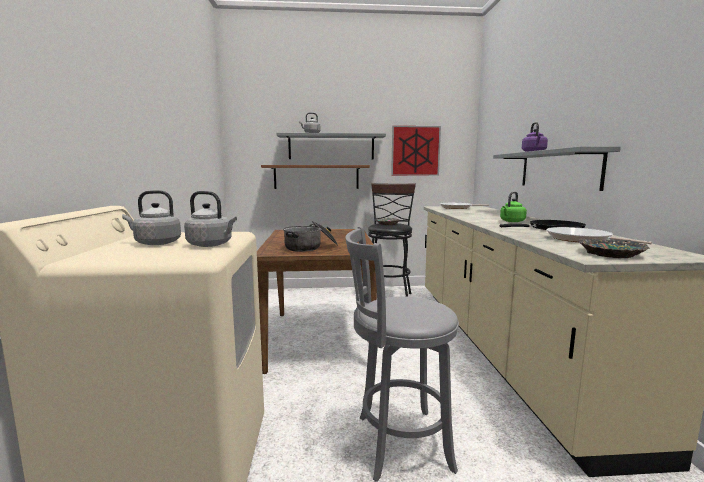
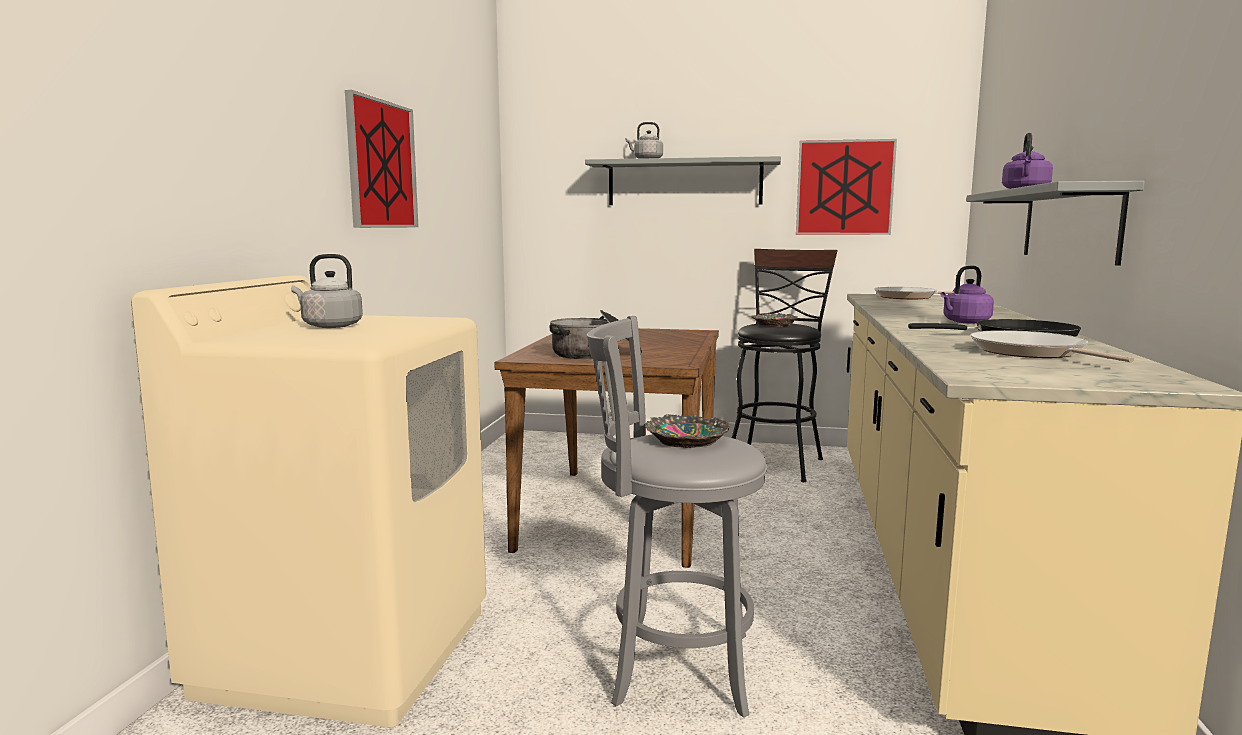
camera: 15 degrees right, 0 degrees up
(161, 130) = (381, 165): none -> picture
(211, 245) = (395, 330): grey kettle -> none
(316, 177) = (656, 237): brown shelf -> none
(511, 221) = (964, 322): green kettle -> purple kettle
(610, 254) = (1029, 373): bowl -> bowl (686, 440)

